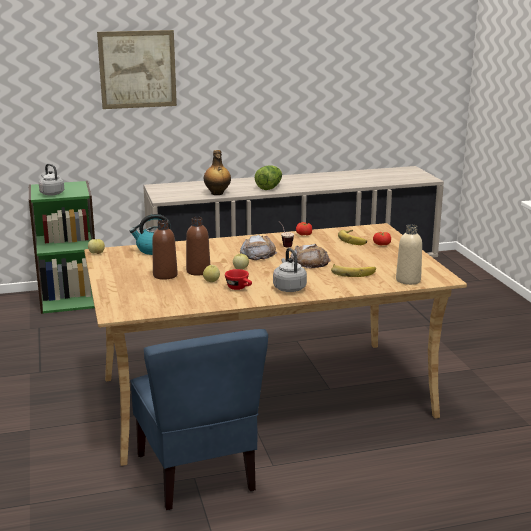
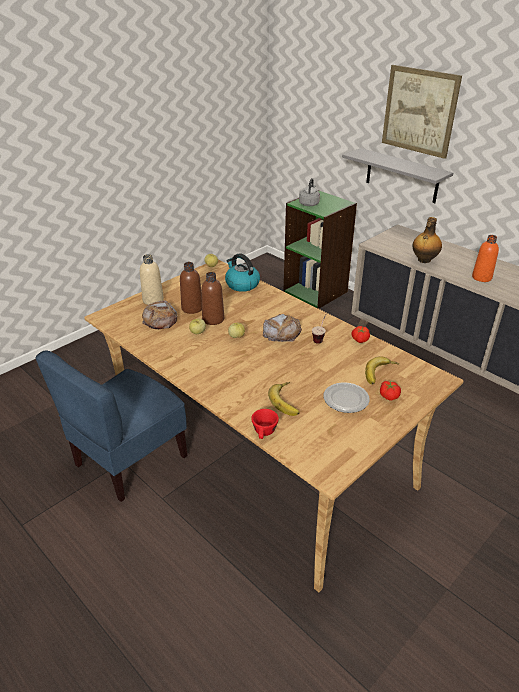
camera: 60 degrees right, 15 degrees up
(132, 136) = (402, 176): none -> grey shelf
(239, 288) = (193, 351): red cup -> red cup (264, 433)
(269, 187) = (481, 277): lettuce -> orange bottle
(289, 288) = (214, 376): grey kettle -> none
(309, 262) = (289, 366): bread -> bread (160, 319)
(371, 256) = (346, 399): none -> plate
(408, 280) = (298, 446): beige bottle -> beige bottle (153, 300)

